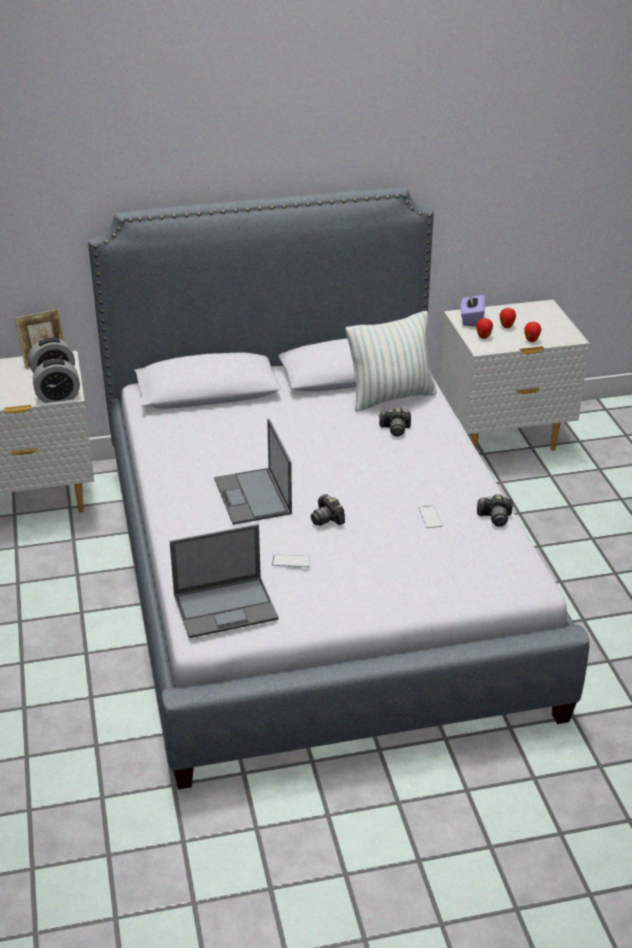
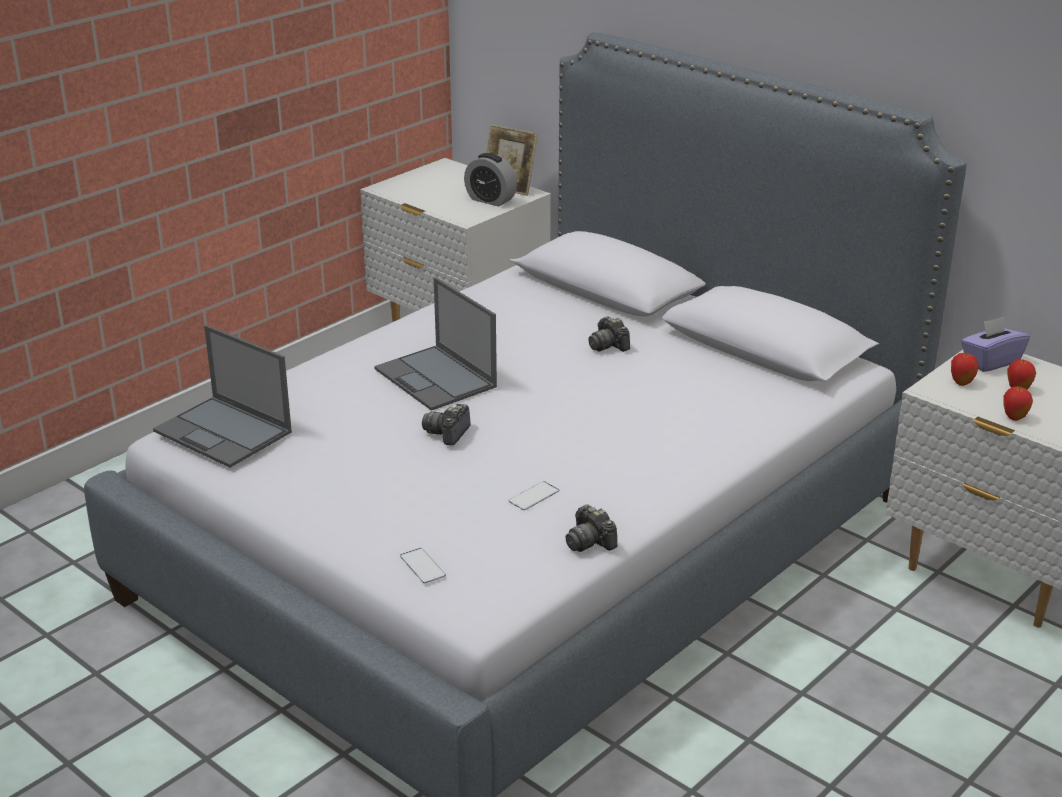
camera: 55 degrees right, 5 degrees down
(58, 397) = (455, 216): alarm clock -> none
(253, 497) = (436, 378): laptop -> laptop turned 75 degrees counterclockwise
(291, 561) = (341, 439): phone -> phone (422, 566)
(391, 397) = (755, 386): pillow -> none
(395, 429) = (689, 412): camera -> camera (608, 345)

